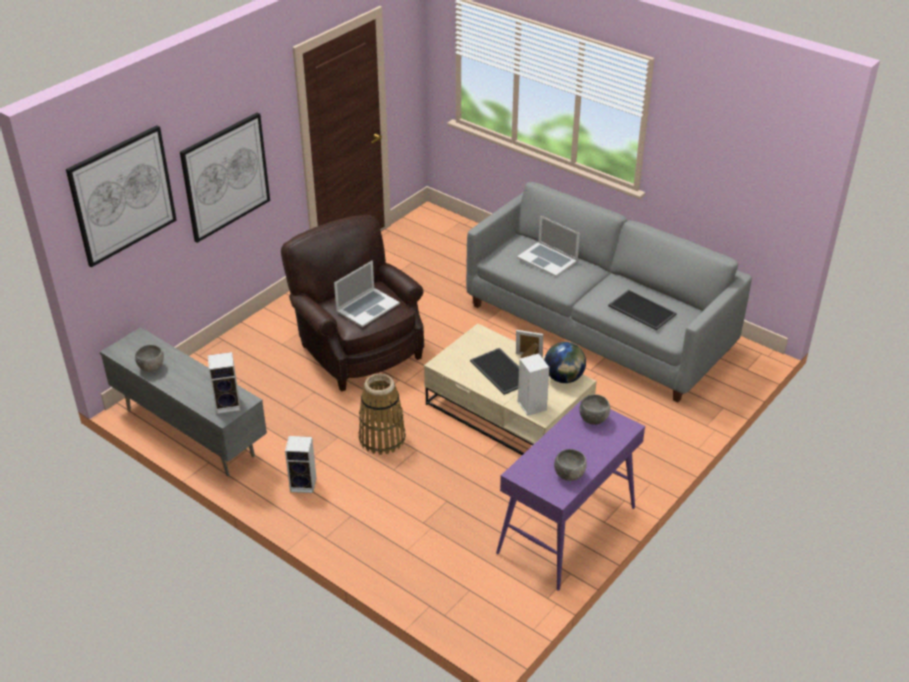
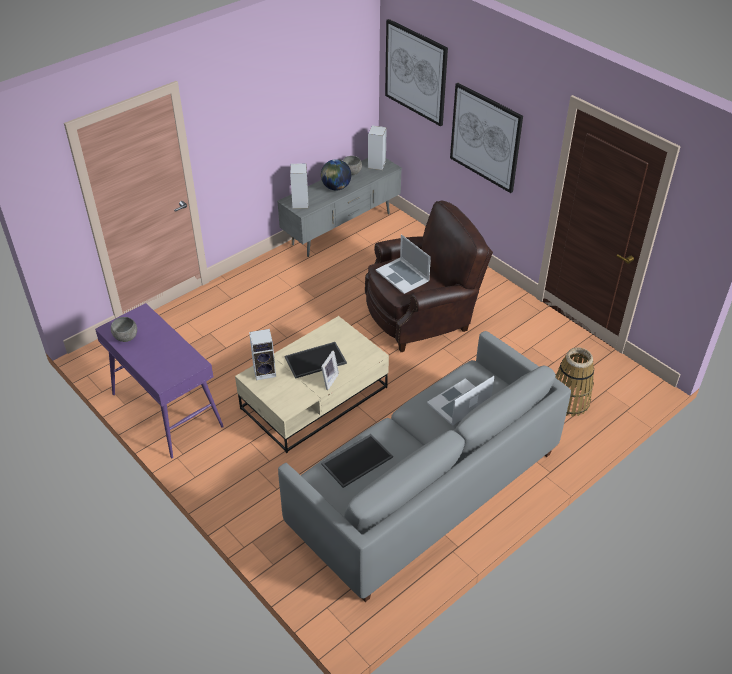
camera: 100 degrees right, 5 degrees up
(304, 484) = (271, 278): speaker -> speaker (377, 165)
(382, 438) = (306, 320): basket -> basket (569, 401)
(564, 378) = (293, 399): globe -> globe (336, 187)
(593, 419) = (180, 363): grey bowl -> none

